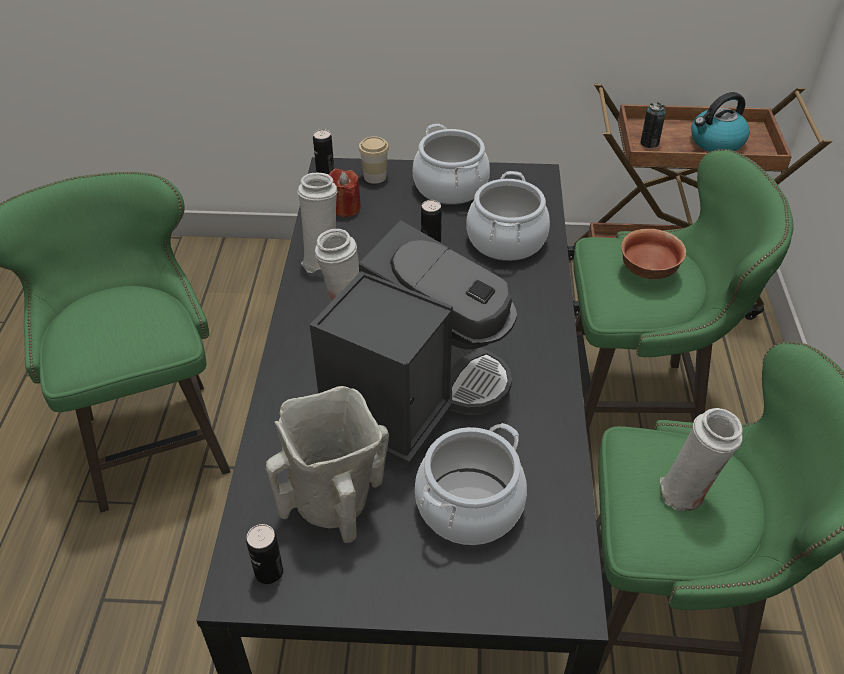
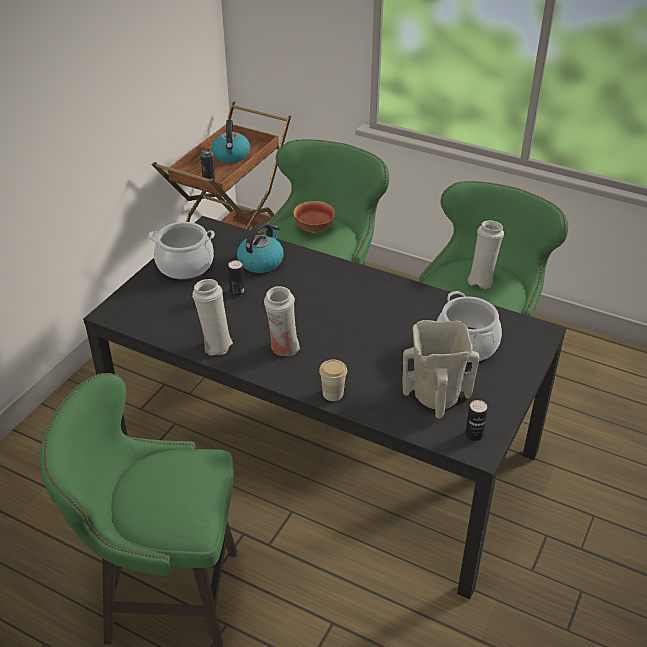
camera: 65 degrees left, 5 degrees down
(325, 170) = (108, 316): can -> none
(345, 208) = (164, 318): red candle -> none
(375, 177) = (140, 295): cup -> cup (333, 393)
(412, 394) = (371, 341): coffee machine -> none
(506, 240) = (261, 261): cooking pot -> kettle

